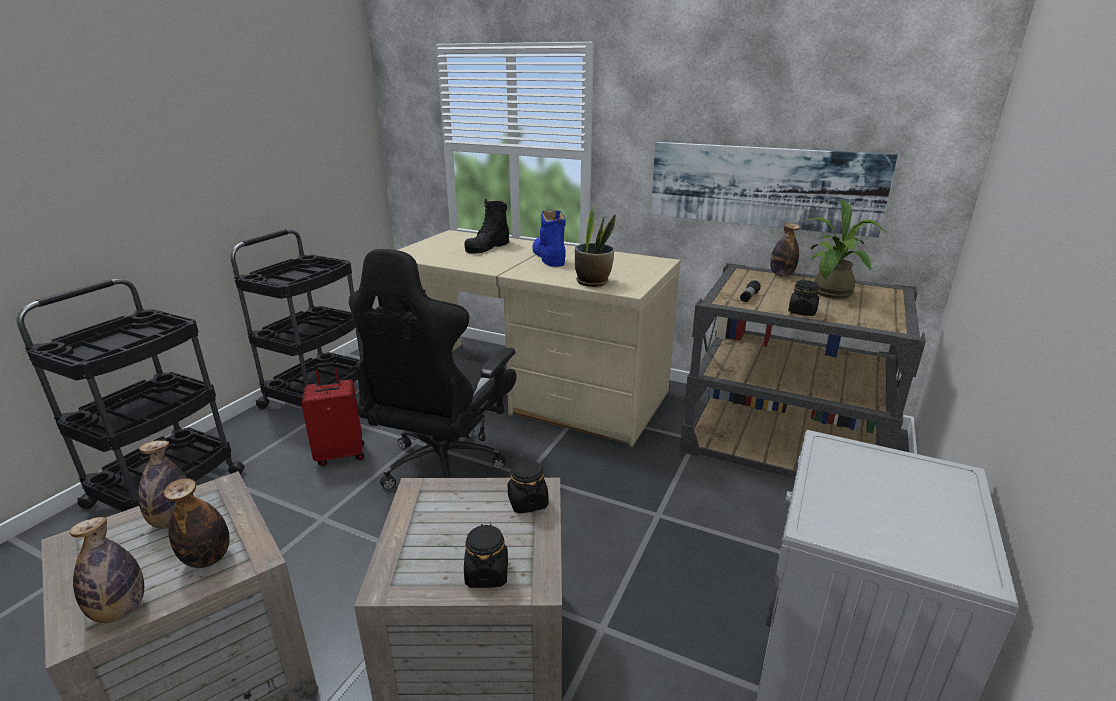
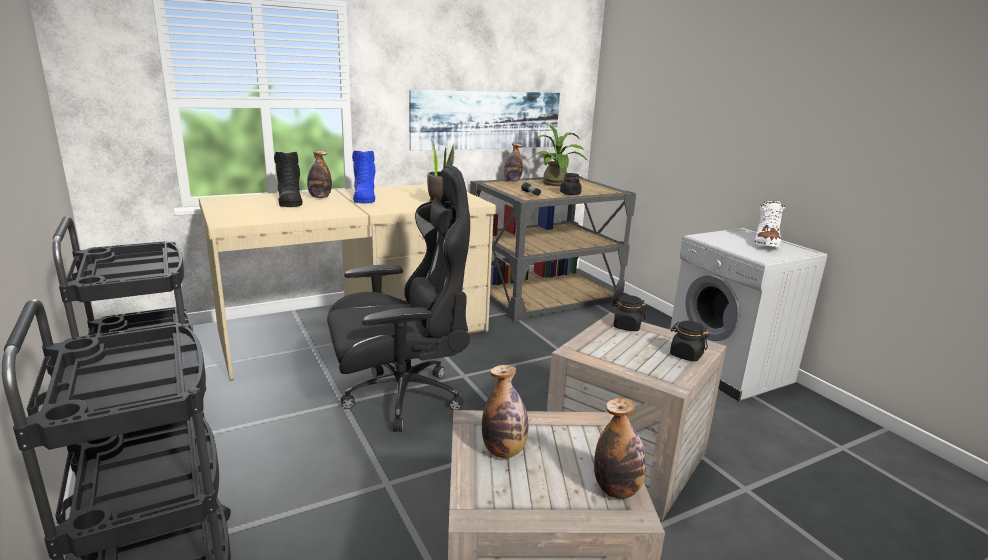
camera: 55 degrees left, 5 degrees down
(207, 558) = (580, 442): bottle -> bottle (320, 197)
(340, 454) = (297, 446): red suitcase -> none
(446, 461) = (396, 399): black office chair -> black office chair turned 75 degrees counterclockwise
(548, 257) = (364, 197): blue boot -> blue boot turned 120 degrees counterclockwise
(929, 512) = (766, 243): none -> white boot

